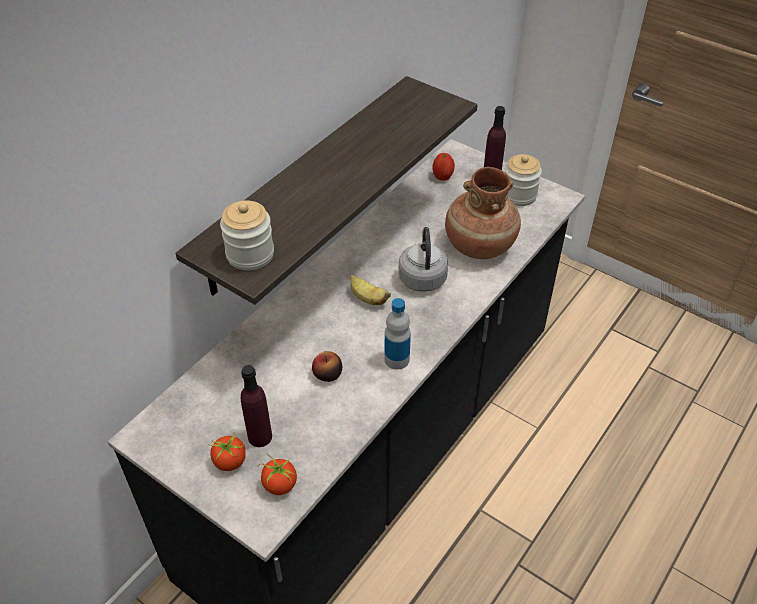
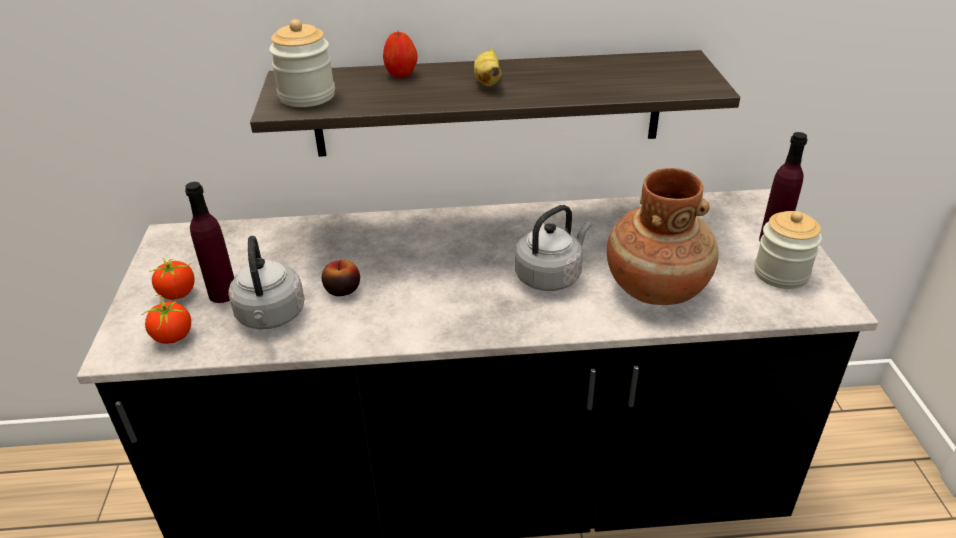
camera: 50 degrees right, 10 degrees down
(316, 424) = (271, 317): none -> grey kettle
(367, 298) = (471, 260): banana -> banana (488, 81)
(397, 359) = (413, 321): bottle -> none
(442, 176) = (713, 212): apple -> apple (401, 74)

